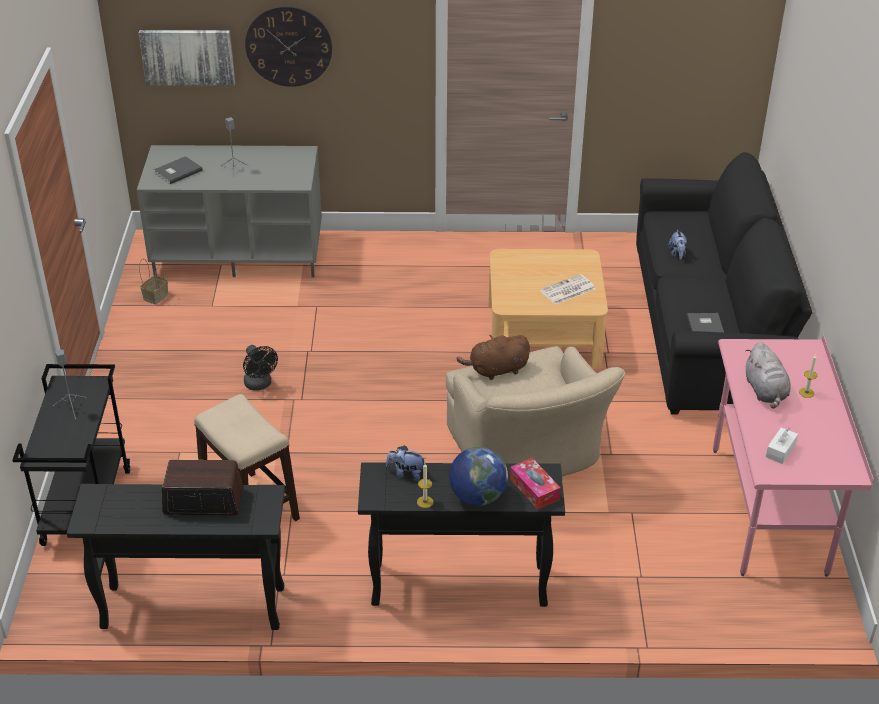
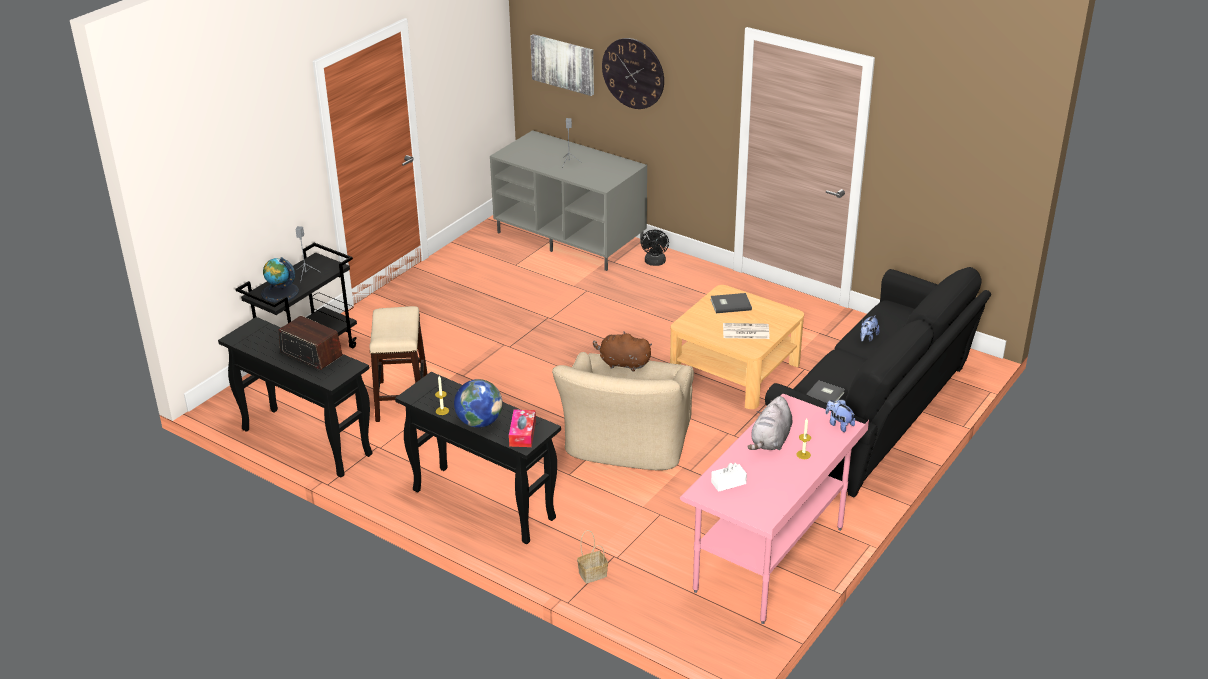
camera: 35 degrees right, 5 degrees down
(64, 442) = (280, 292): none -> globe
(156, 296) = (485, 246): basket -> basket (593, 573)
(177, 171) = (529, 152): grey book -> grey book (730, 304)
(260, 385) = (492, 327): black fan -> black fan (655, 263)
(406, 473) = (451, 389): plush toy -> plush toy (839, 424)

